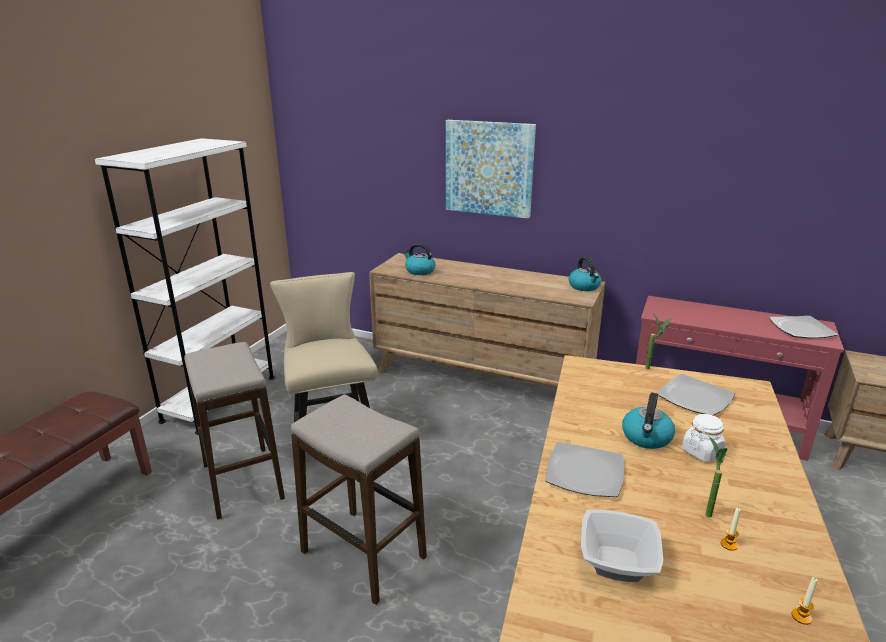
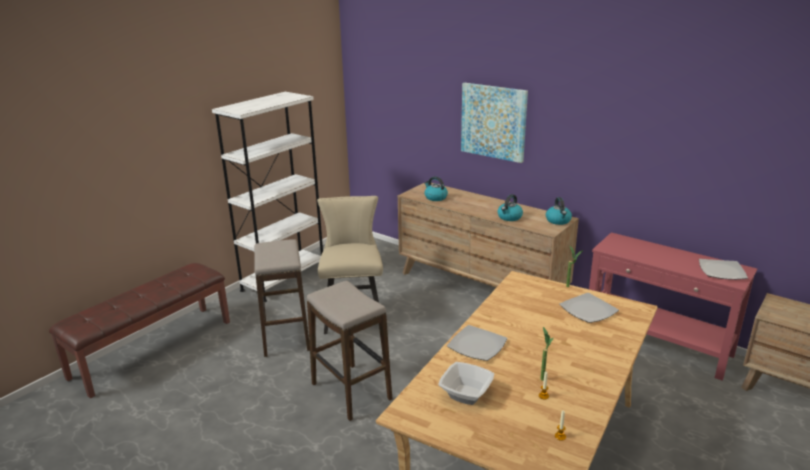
camera: 15 degrees right, 0 degrees up
(646, 437) = (533, 330): kettle -> kettle (509, 217)
(702, 452) = (566, 344): white jar -> none

